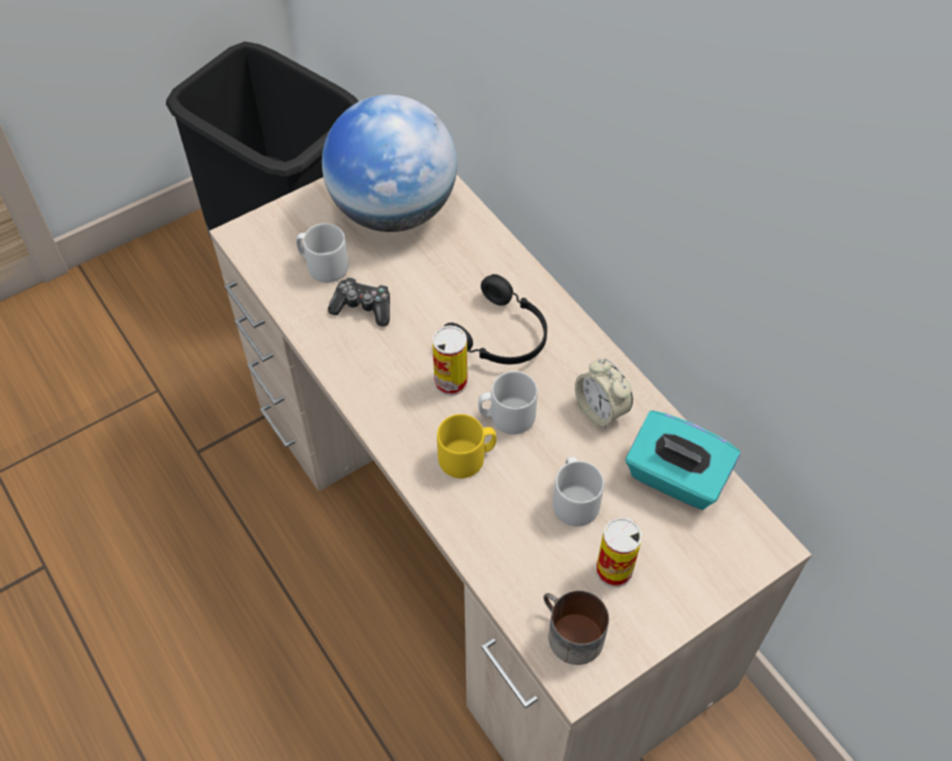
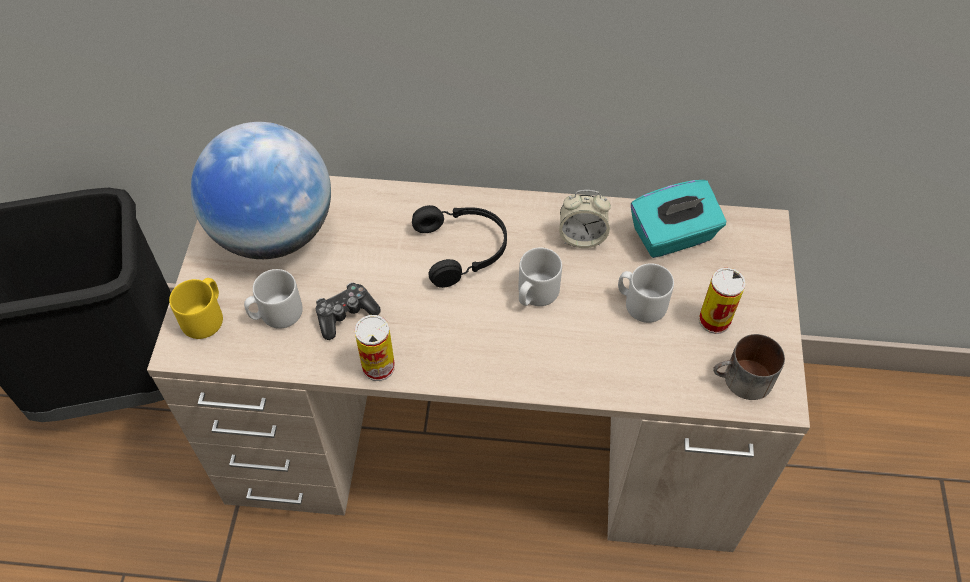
camera: 50 degrees left, 0 degrees up
(451, 381) = (471, 306): can -> can (378, 367)
(467, 458) = (547, 342): yellow mug -> yellow mug (205, 317)

